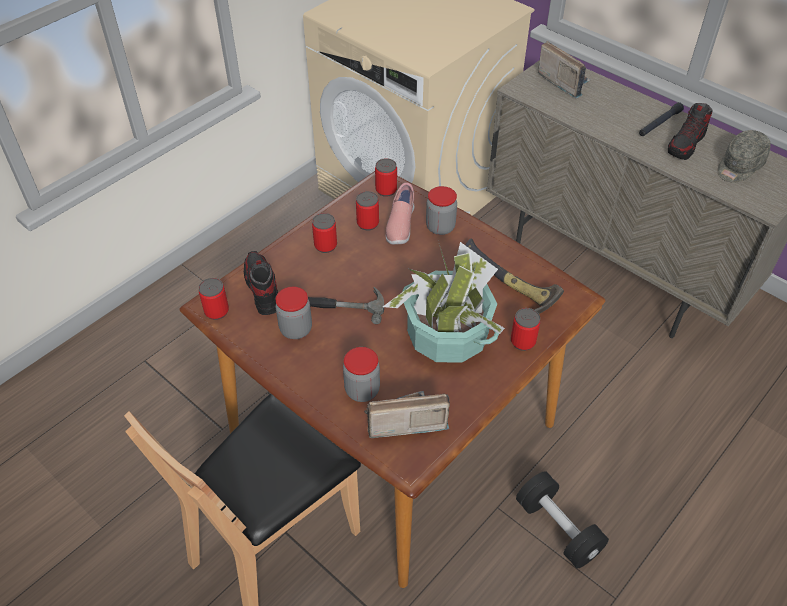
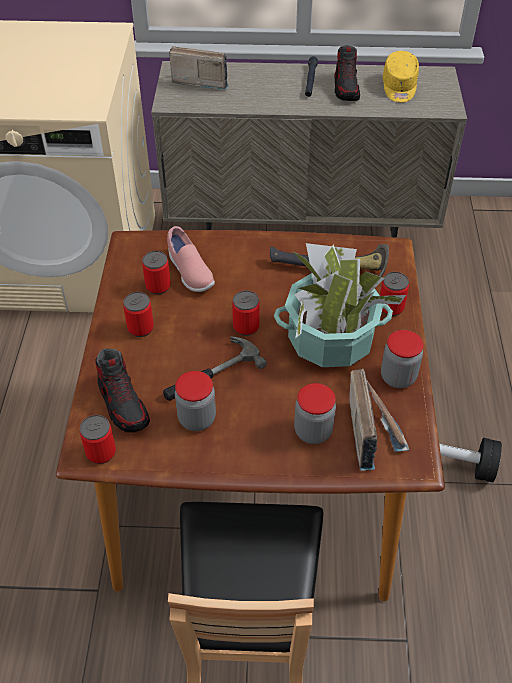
camera: 40 degrees left, 0 degrees up
(262, 289) = (123, 403): shoe -> shoe turned 150 degrees counterclockwise
(386, 190) = (142, 248): can -> can (246, 327)
(403, 420) = (372, 432): radio -> radio turned 135 degrees clockwise
(440, 227) = (225, 254): jar -> jar (398, 377)
(739, 166) = (399, 87): grey cap -> yellow cap

